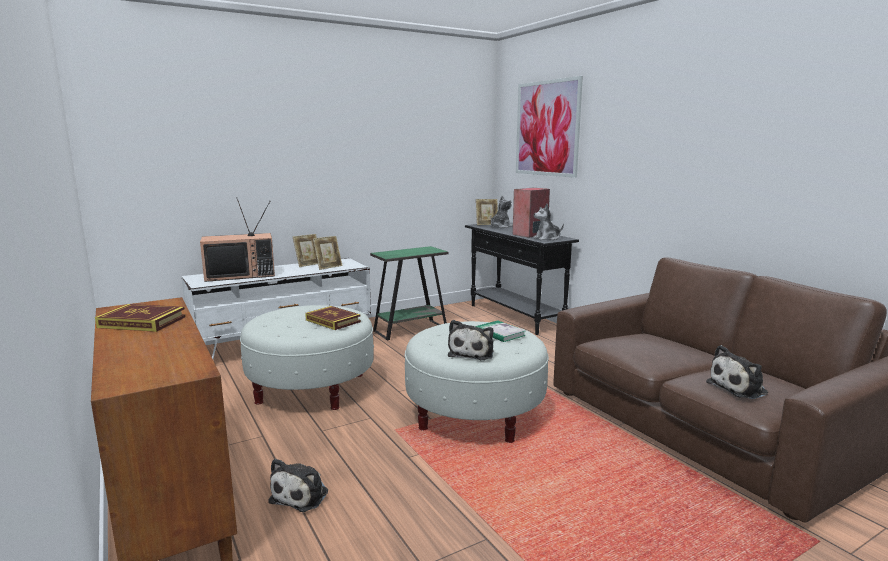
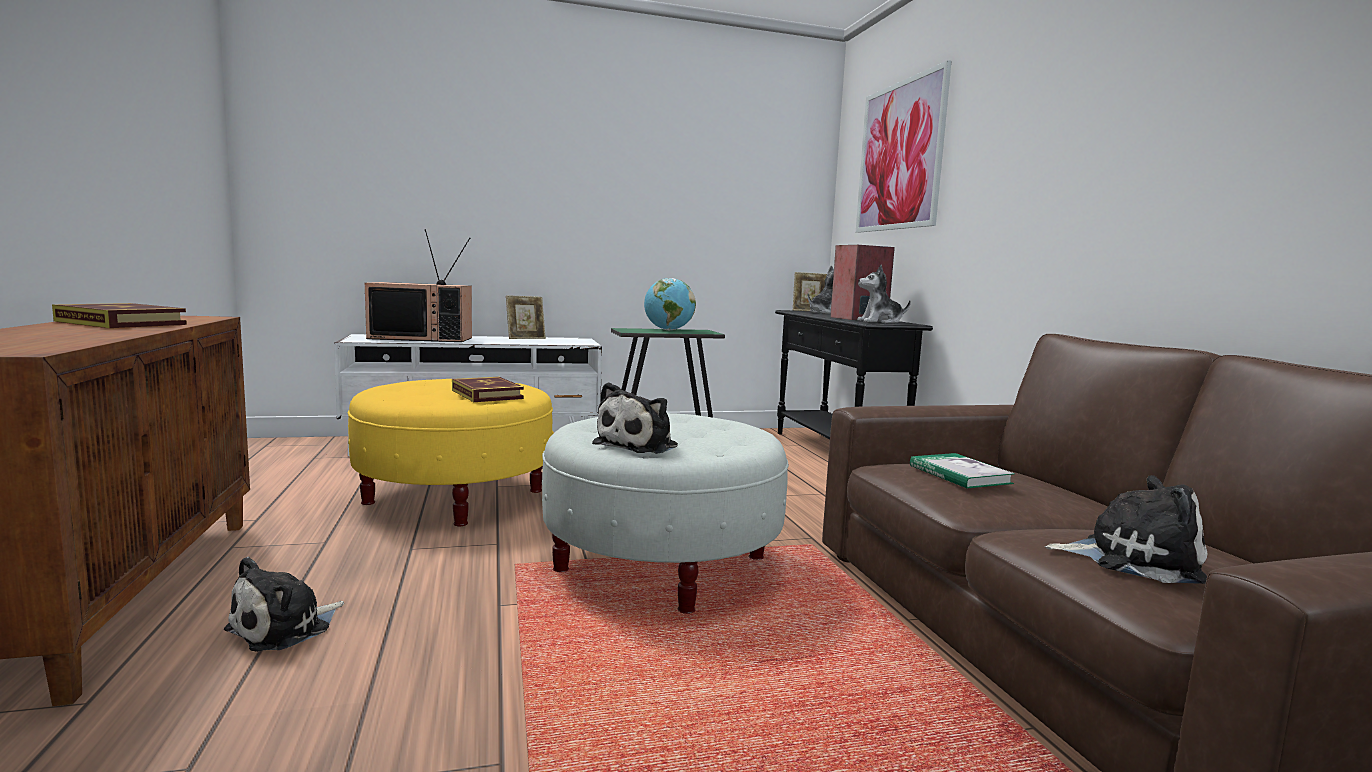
camera: 15 degrees right, 5 degrees down
(311, 388) = (455, 496): white ottoman -> yellow ottoman
(328, 267) = (547, 341): picture frame -> none
(409, 251) = (668, 330): none -> globe
(500, 333) = (717, 430): book -> book (959, 474)
(739, 388) = (1133, 558): plush toy -> plush toy turned 150 degrees counterclockwise

